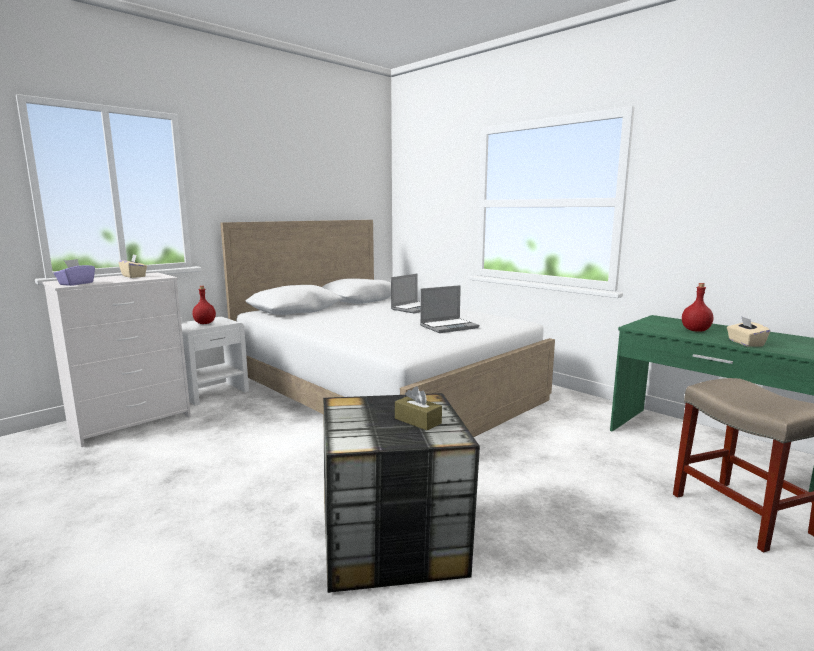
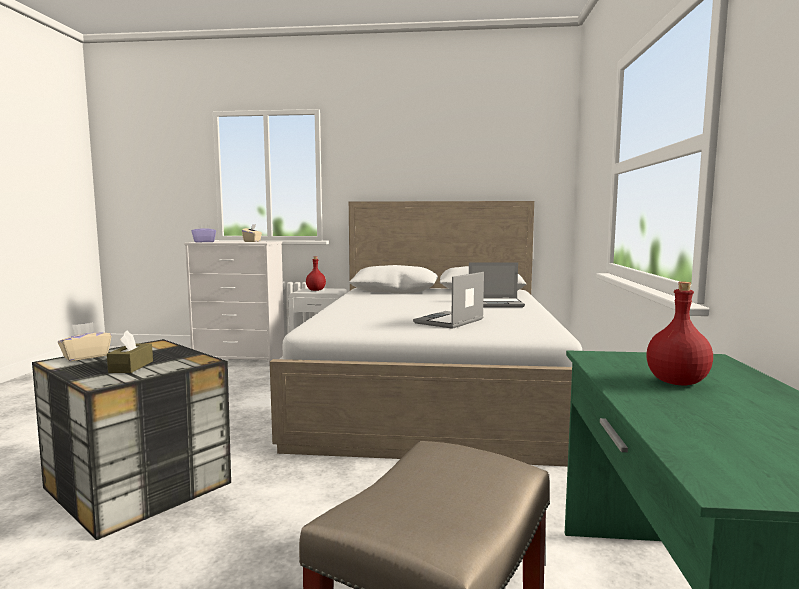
camera: 50 degrees right, 5 degrees down
(449, 326) = (449, 321): laptop -> laptop turned 105 degrees clockwise
(745, 343) = (669, 417): beige tissue box -> beige tissue box (86, 356)

